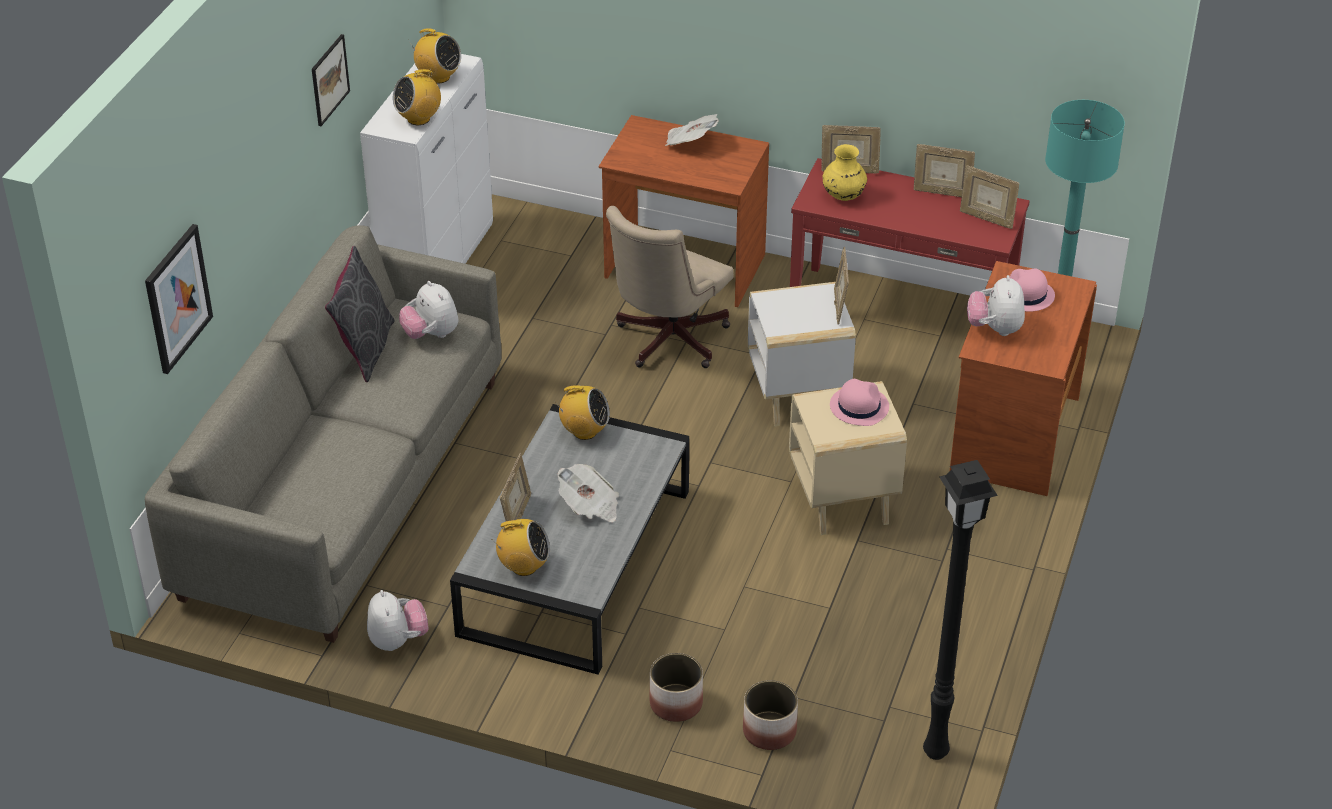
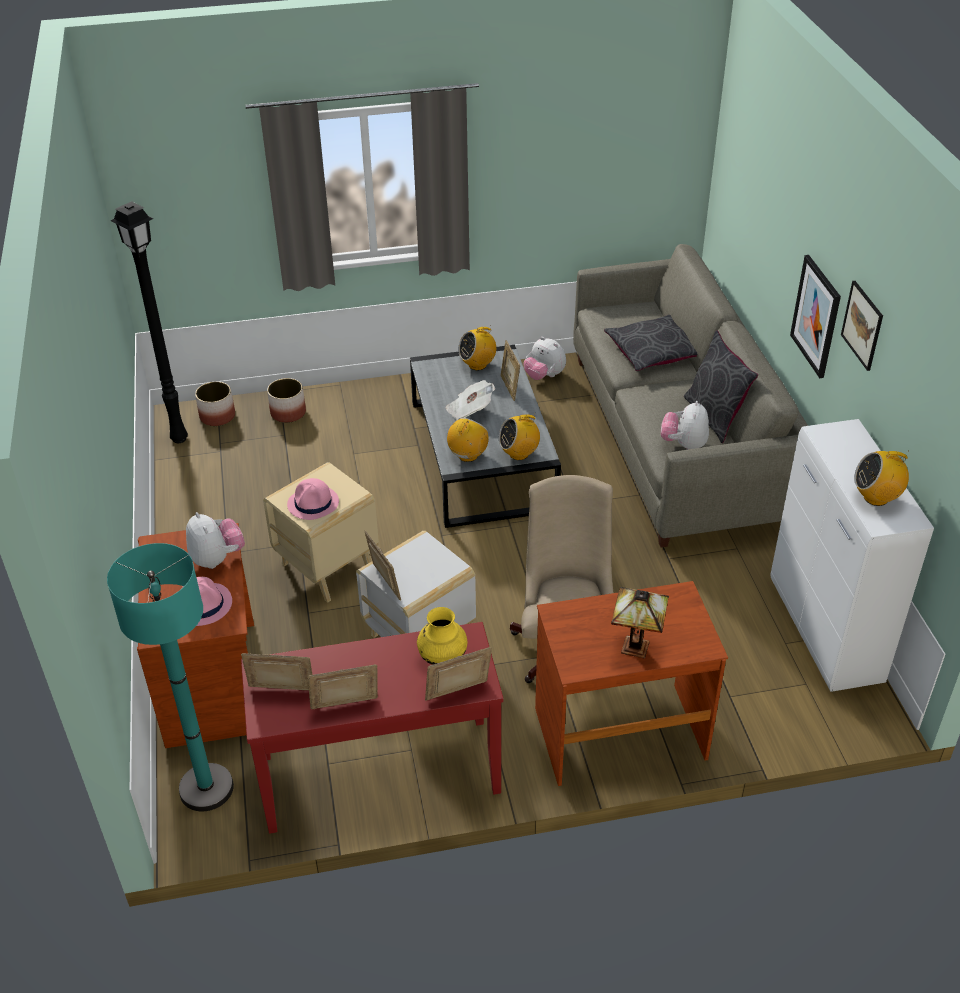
camera: 150 degrees right, 0 degrees up
(177, 298) = (747, 204): picture -> picture (816, 316)
(330, 451) = (653, 351): none -> grey pillow
(419, 118) = (832, 449): radio -> radio (468, 456)
(431, 334) = (684, 444): plush toy -> plush toy turned 105 degrees counterclockwise
(675, 703) = (354, 406): planter -> planter (217, 416)
(690, 142) = (637, 647): newspaper -> table lamp

